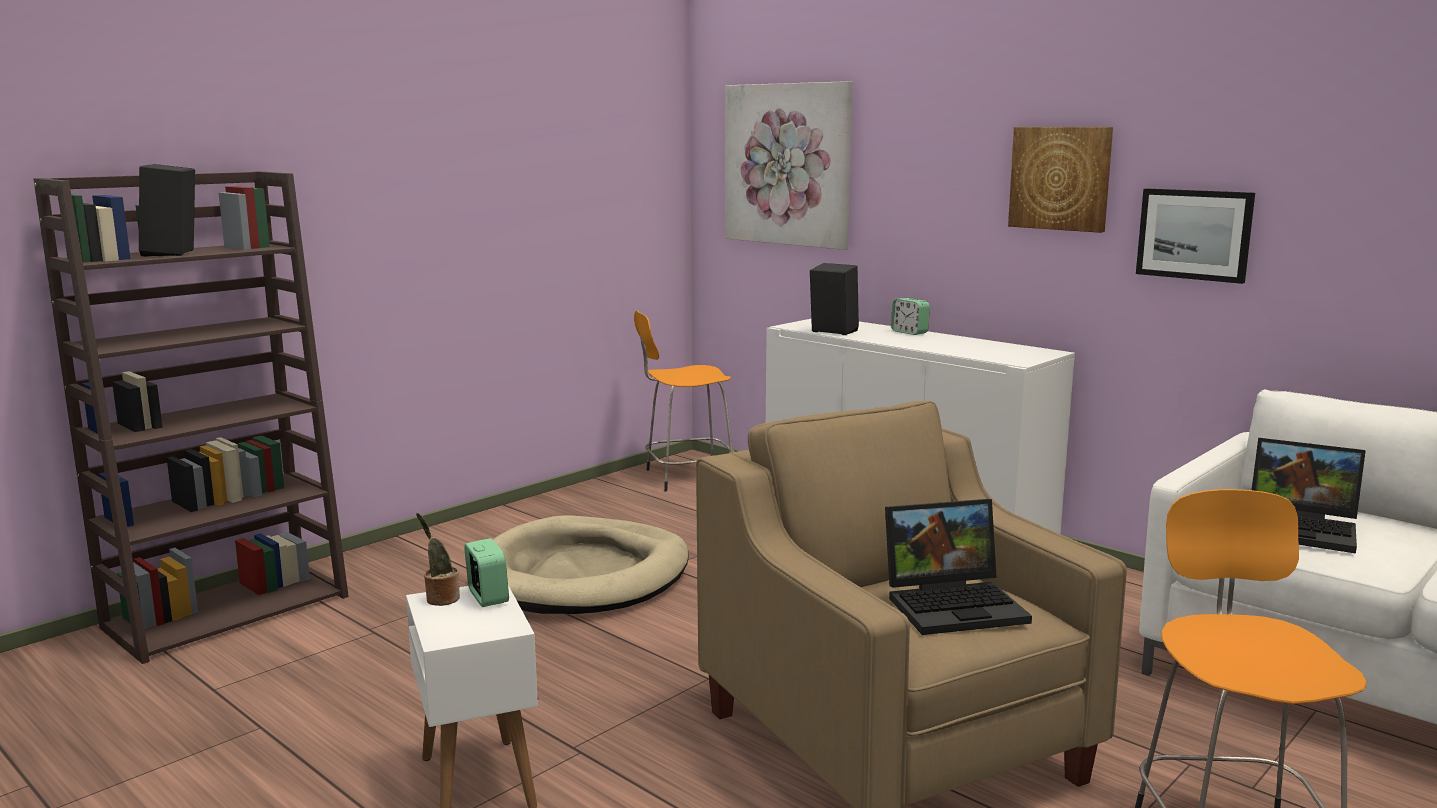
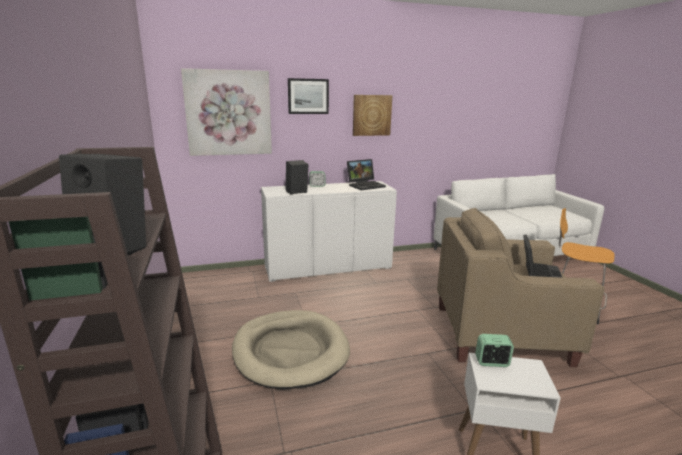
camera: 60 degrees left, 5 degrees up
(440, 598) = (489, 377): potted plant -> none
(686, 477) = (207, 287): orange stool -> none
(1194, 234) = (418, 133): picture -> picture (308, 96)
(1303, 529) = (497, 218): laptop -> laptop (365, 185)

